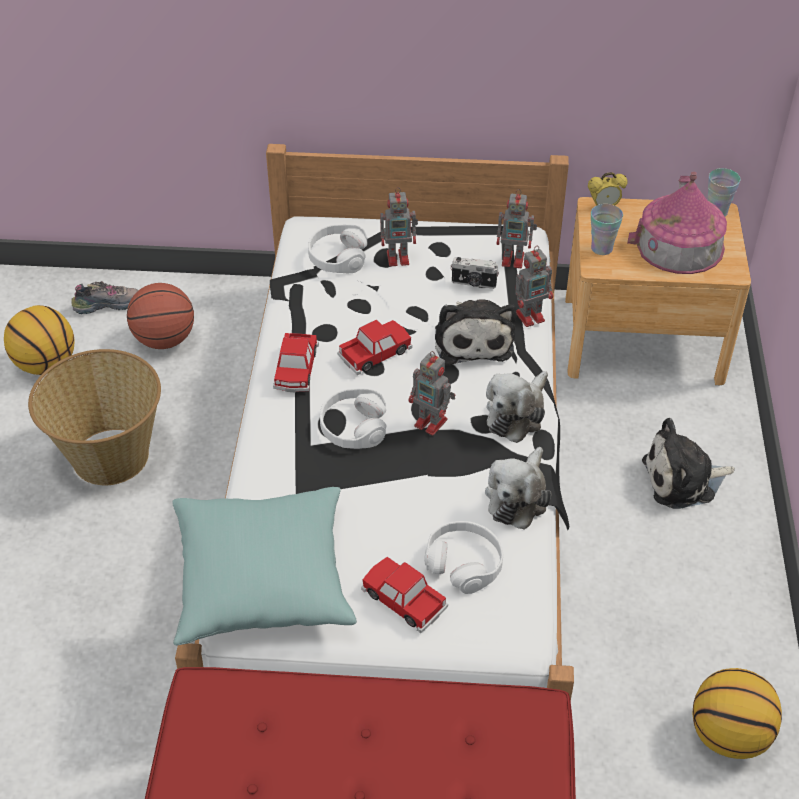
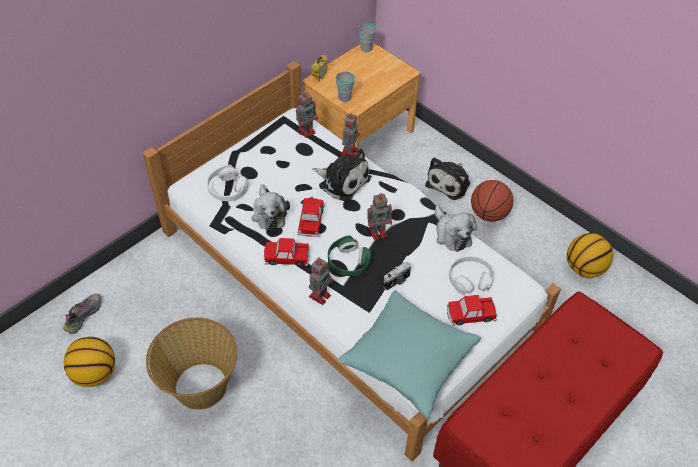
camera: 50 degrees left, 5 degrees up
(165, 340) = (143, 307): basketball -> basketball (488, 214)
(296, 369) = (286, 257): toy car -> toy car turned 135 degrees clockwise
(353, 426) = (348, 261): white headphones -> green headphones
(399, 257) = (256, 168): toy robot -> toy robot (320, 295)
(473, 283) = (307, 155): camera -> camera (397, 281)
(517, 414) = (404, 199): plush toy -> plush toy (269, 213)
(679, 245) = (372, 74): toy house -> none

